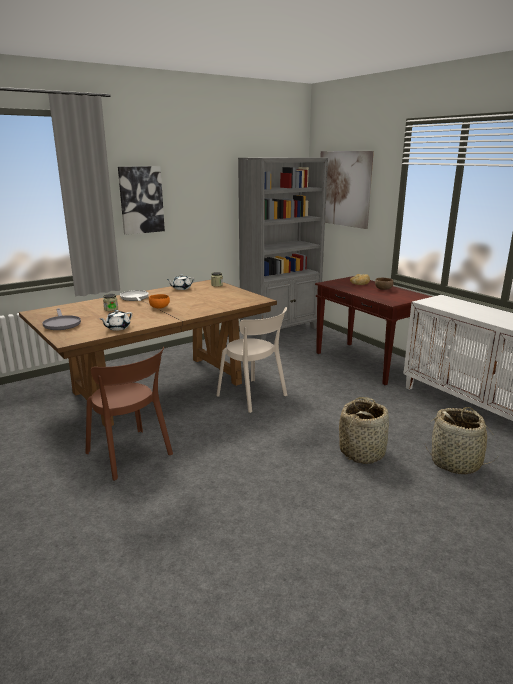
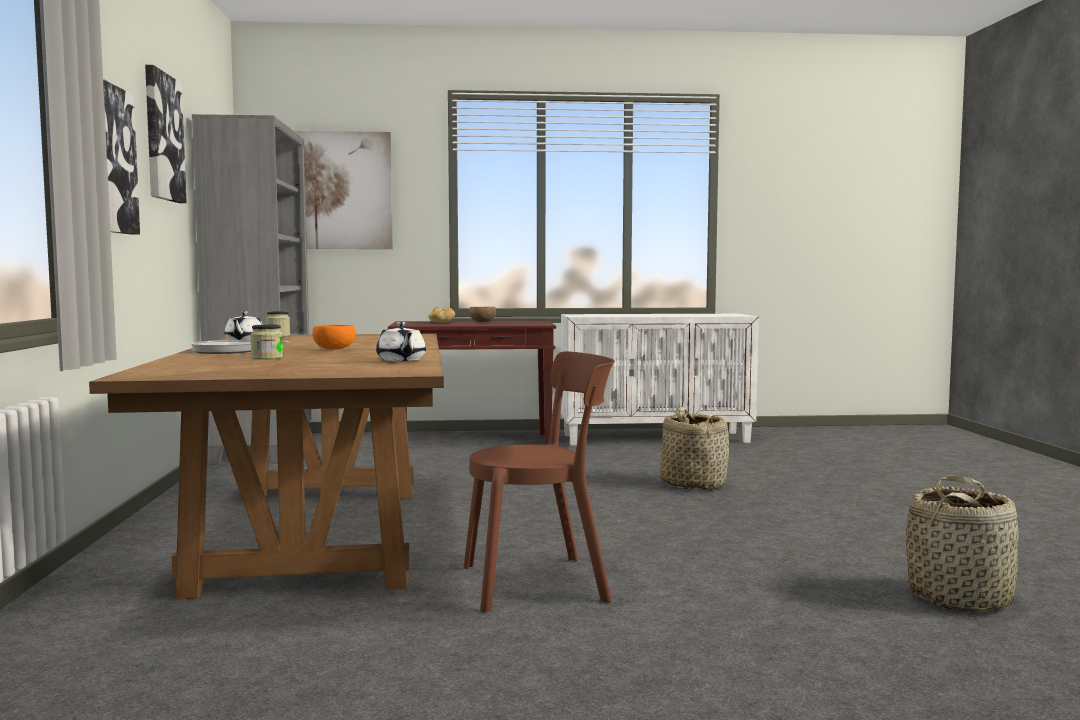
camera: 60 degrees left, 15 degrees down
(61, 323) = (286, 371): grey frying pan -> none
(202, 177) = (162, 137): none -> picture
(254, 396) = (469, 496): beige chair -> none
(456, 463) = (753, 464): basket -> basket (960, 597)

